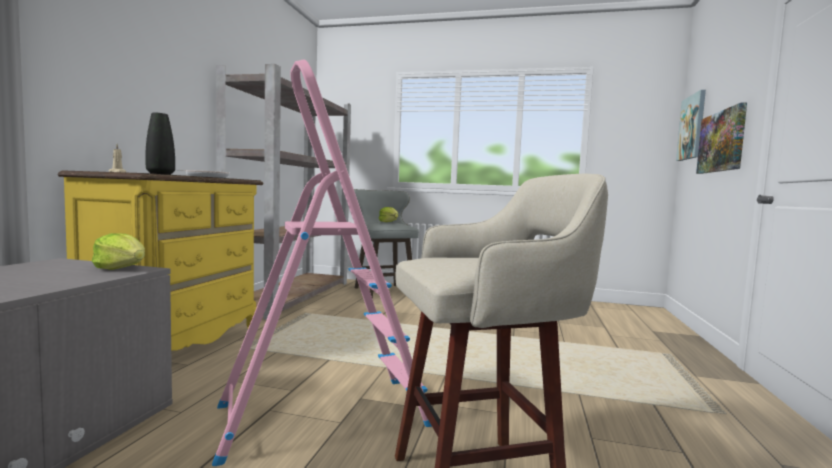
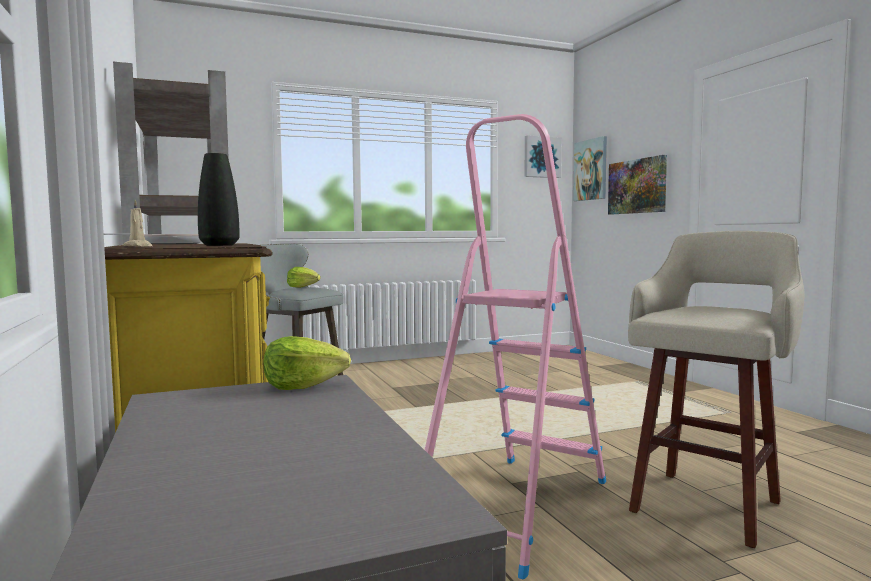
camera: 35 degrees left, 0 degrees up
(642, 117) = (541, 157): none -> picture

